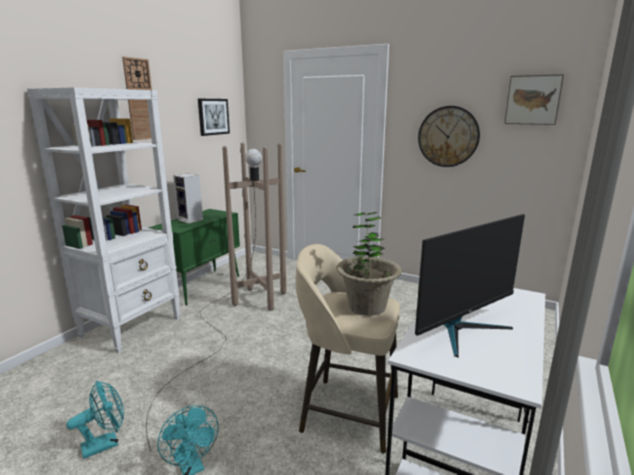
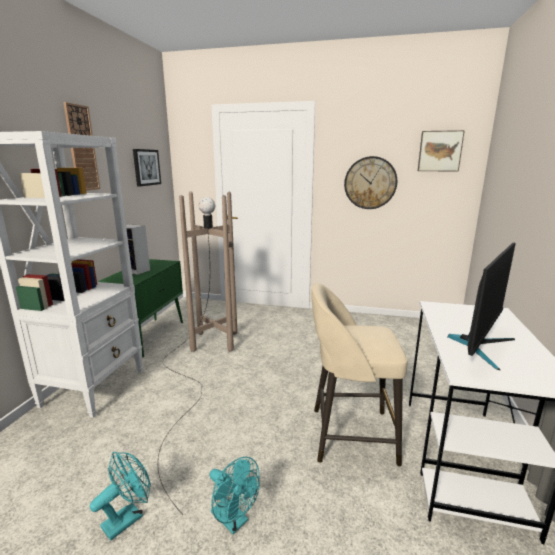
camera: 15 degrees left, 0 degrees up
(367, 306) = (372, 336): potted plant -> none

